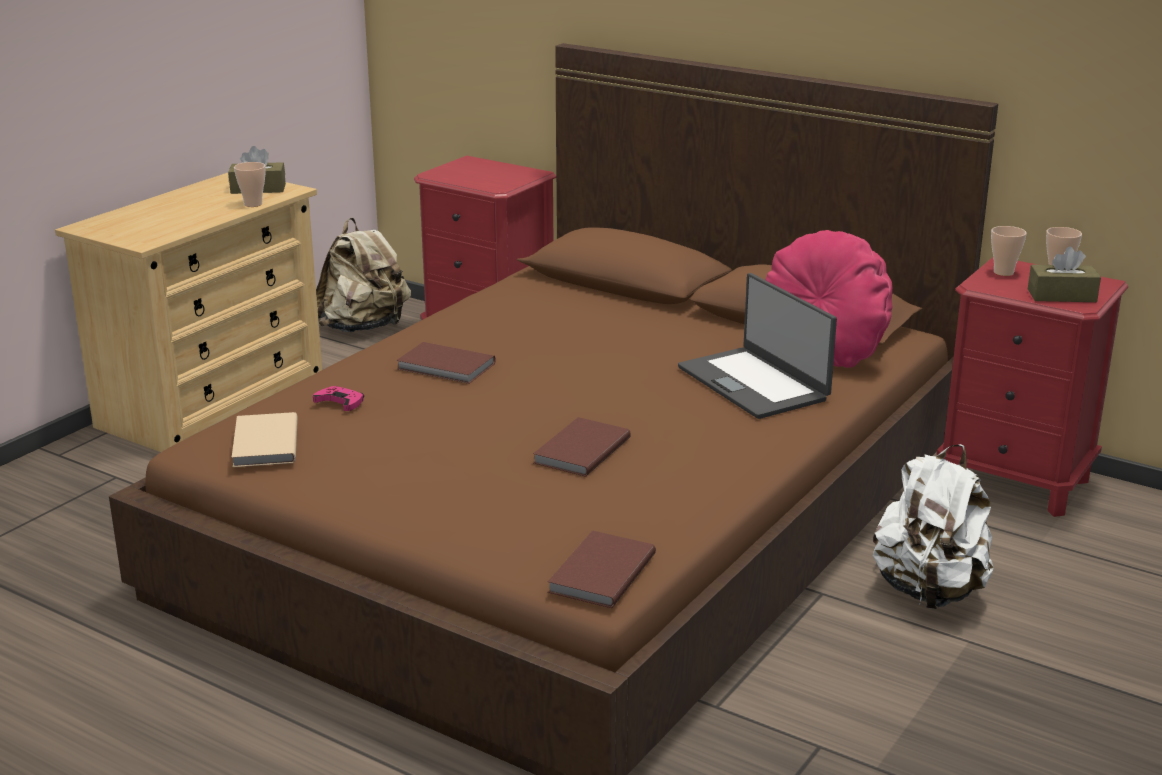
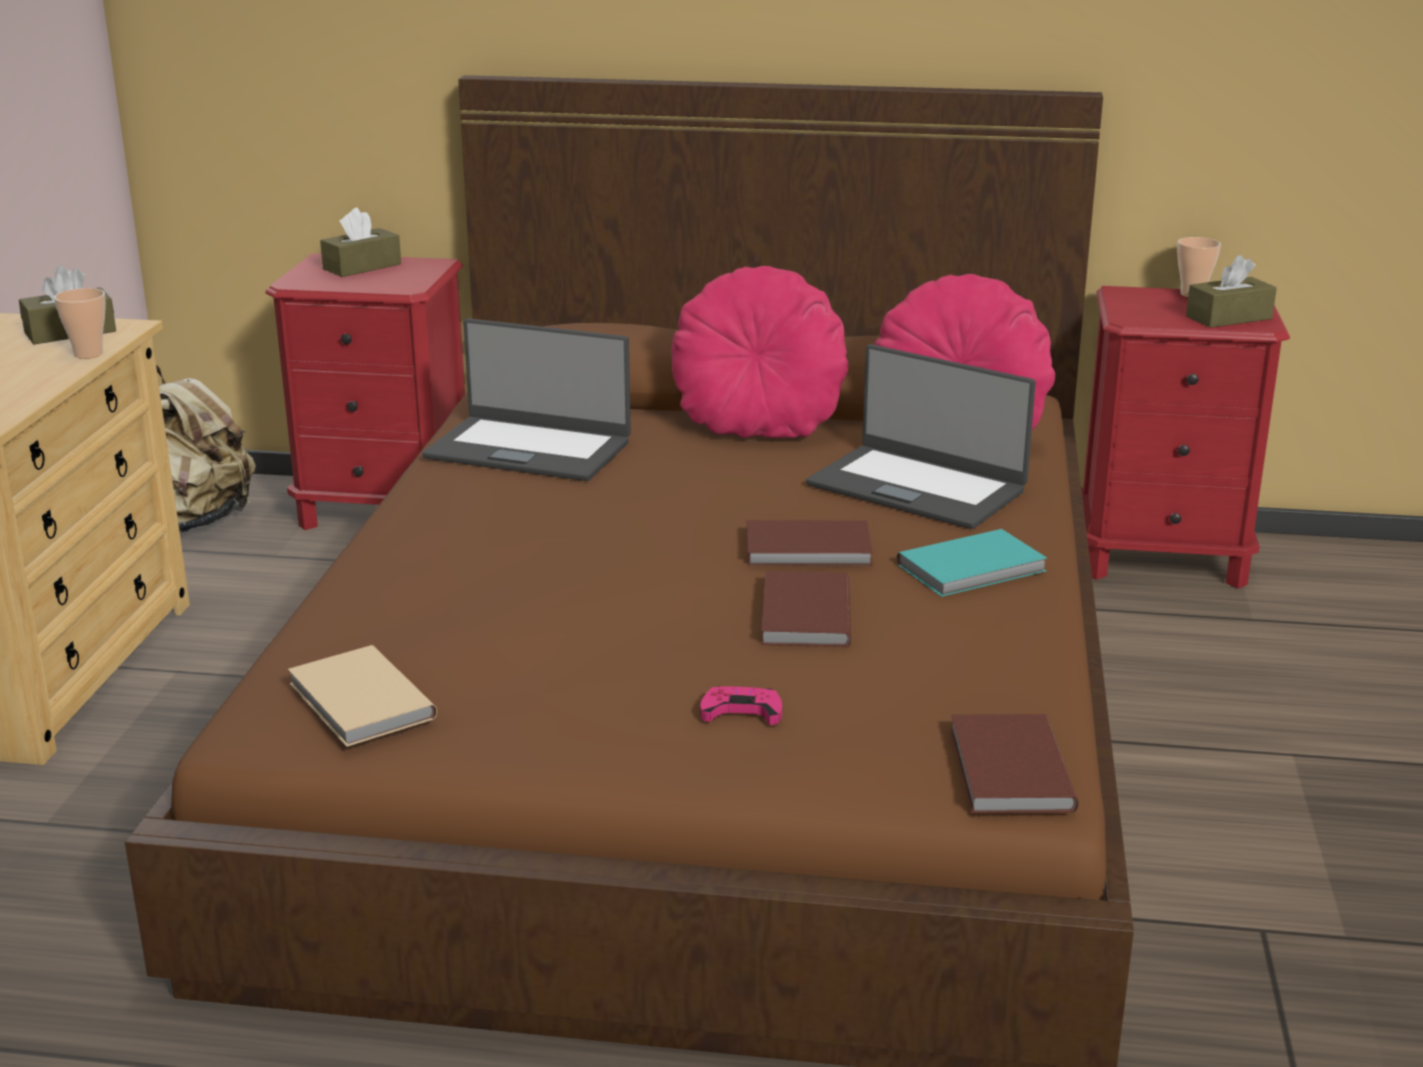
camera: 25 degrees left, 0 degrees up
(340, 402) = (411, 618): pink game controller -> pink game controller (742, 711)
(446, 367) = (507, 541): brown book -> brown book (810, 550)
(486, 169) = (362, 266): none -> brown tissue box
(523, 311) = (529, 449): none -> laptop
(688, 324) = (759, 430): none -> pink pillow
(728, 445) = (974, 568): none -> turquoise book
(929, 591) = (1197, 706): white backpack -> none
(1003, 272) = (1137, 302): cup -> none

